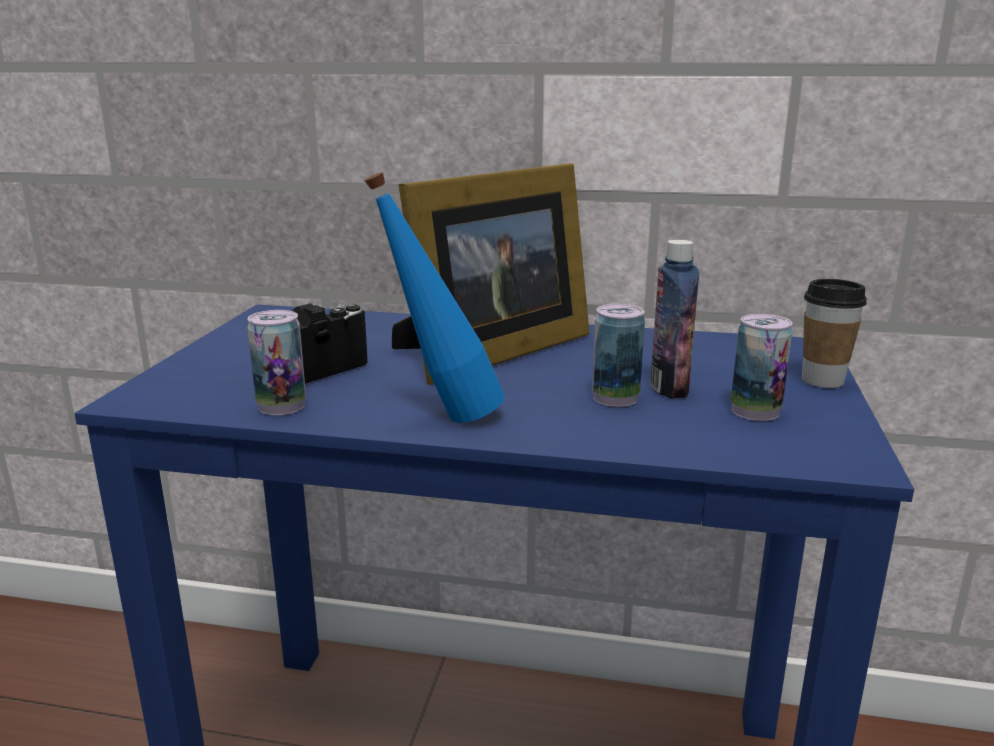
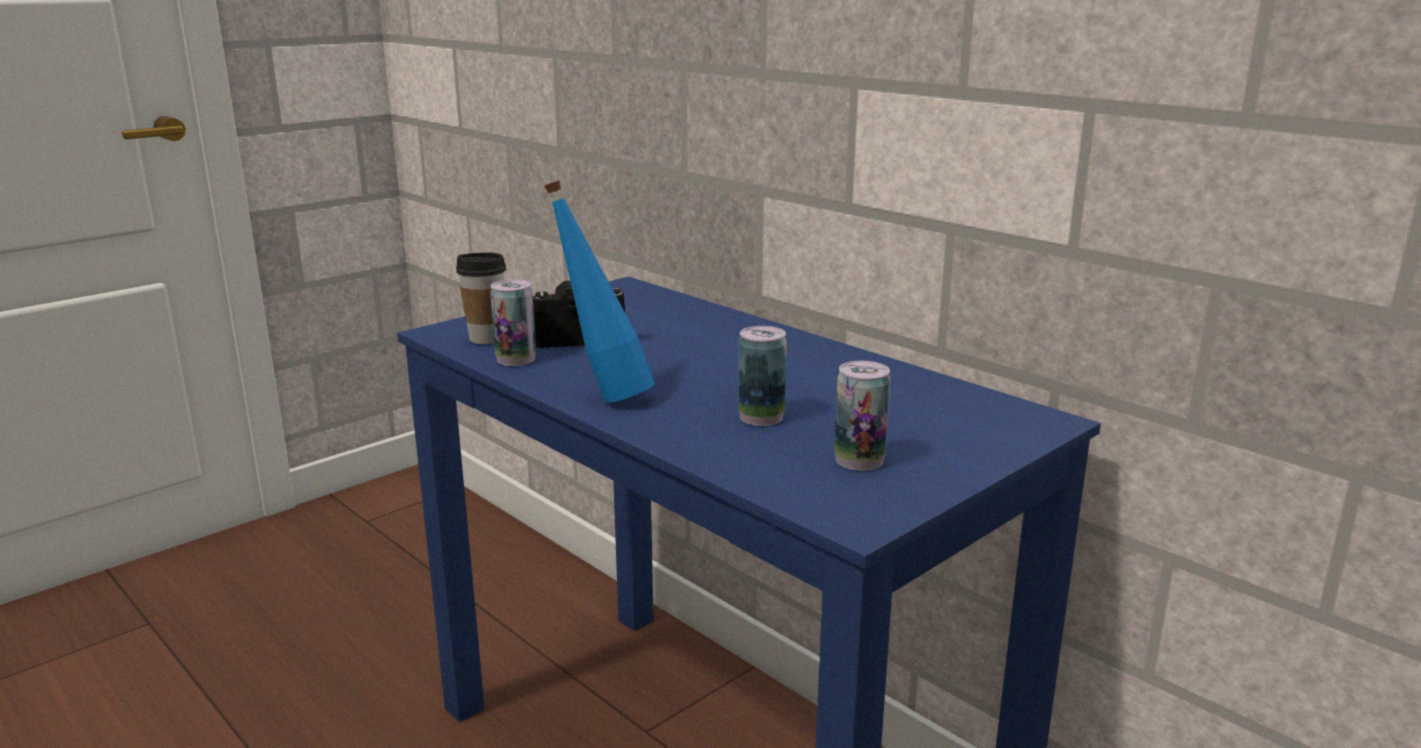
camera: 35 degrees right, 0 degrees up
(489, 352) = (732, 356): picture frame -> none
(669, 388) = (823, 422): bottle -> none
(822, 380) = (988, 454): cup -> cup (486, 338)

